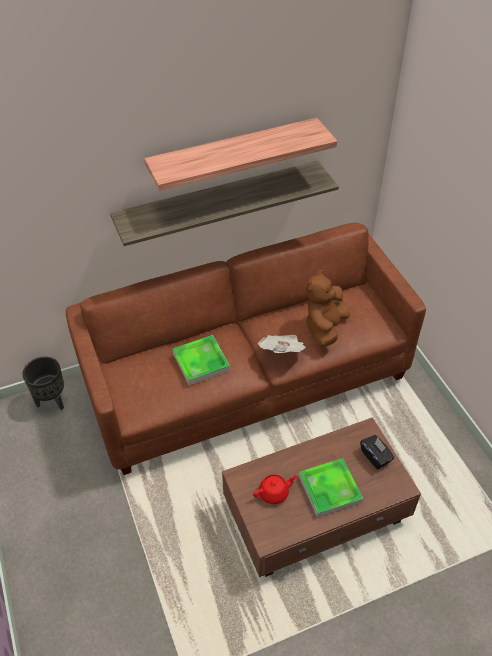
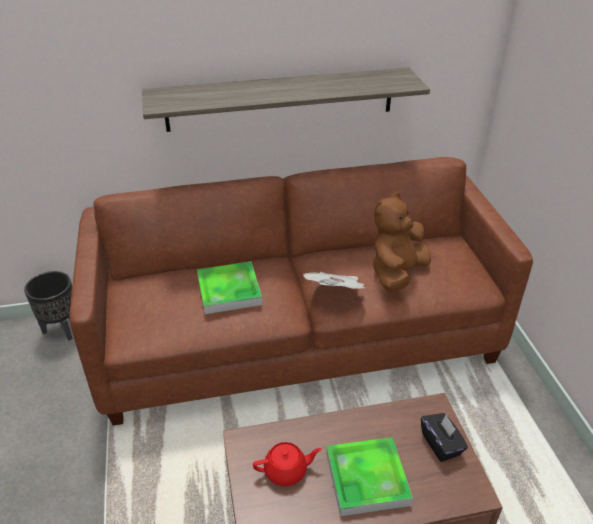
camera: 10 degrees right, 10 degrees down
(233, 154) = (301, 36): shelf -> none

